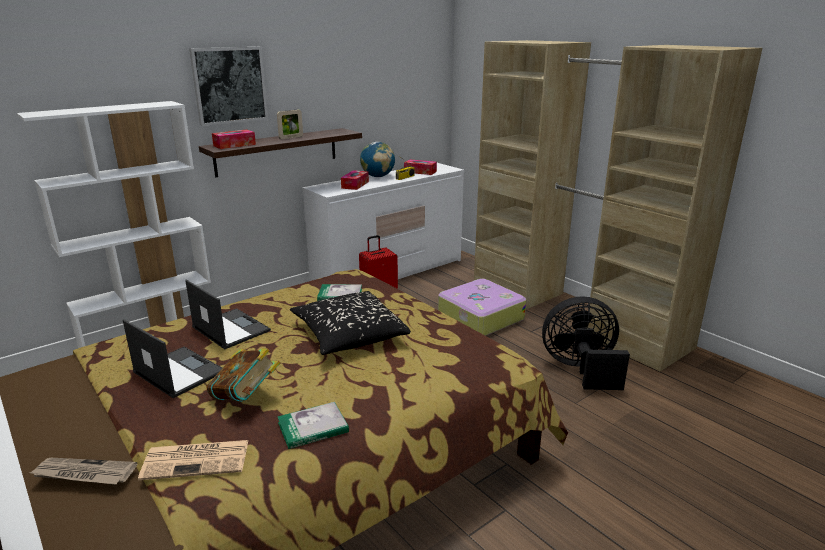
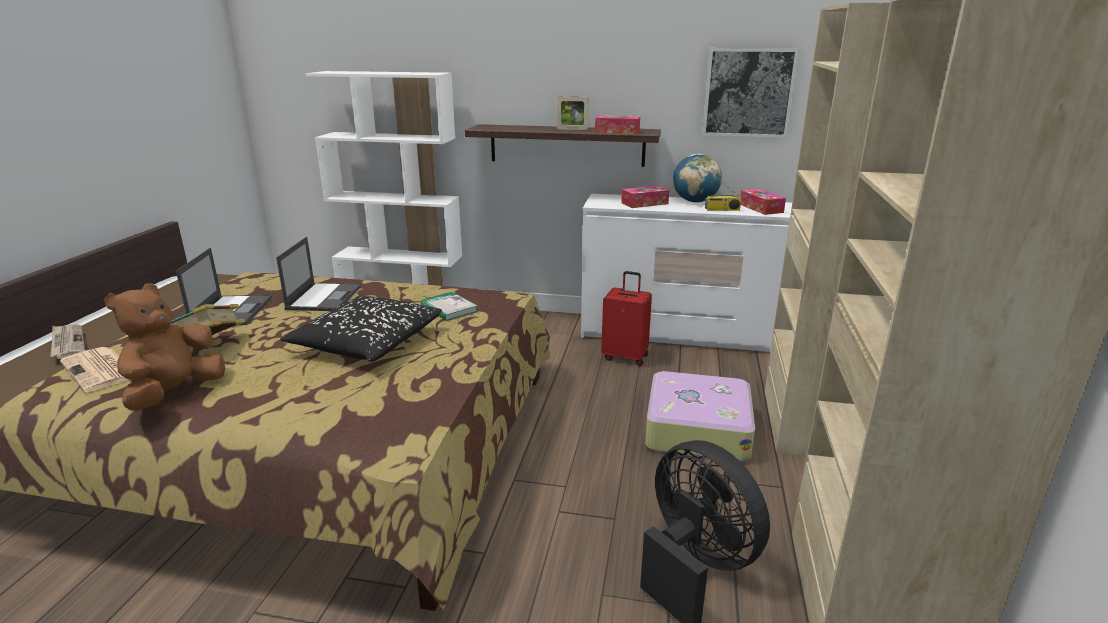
camera: 50 degrees right, 0 degrees up
(229, 85) = (517, 61): picture -> picture (748, 92)
(234, 145) = (501, 127): tissue box -> tissue box (617, 132)
(313, 427) = (175, 393): book -> brown plush toy

